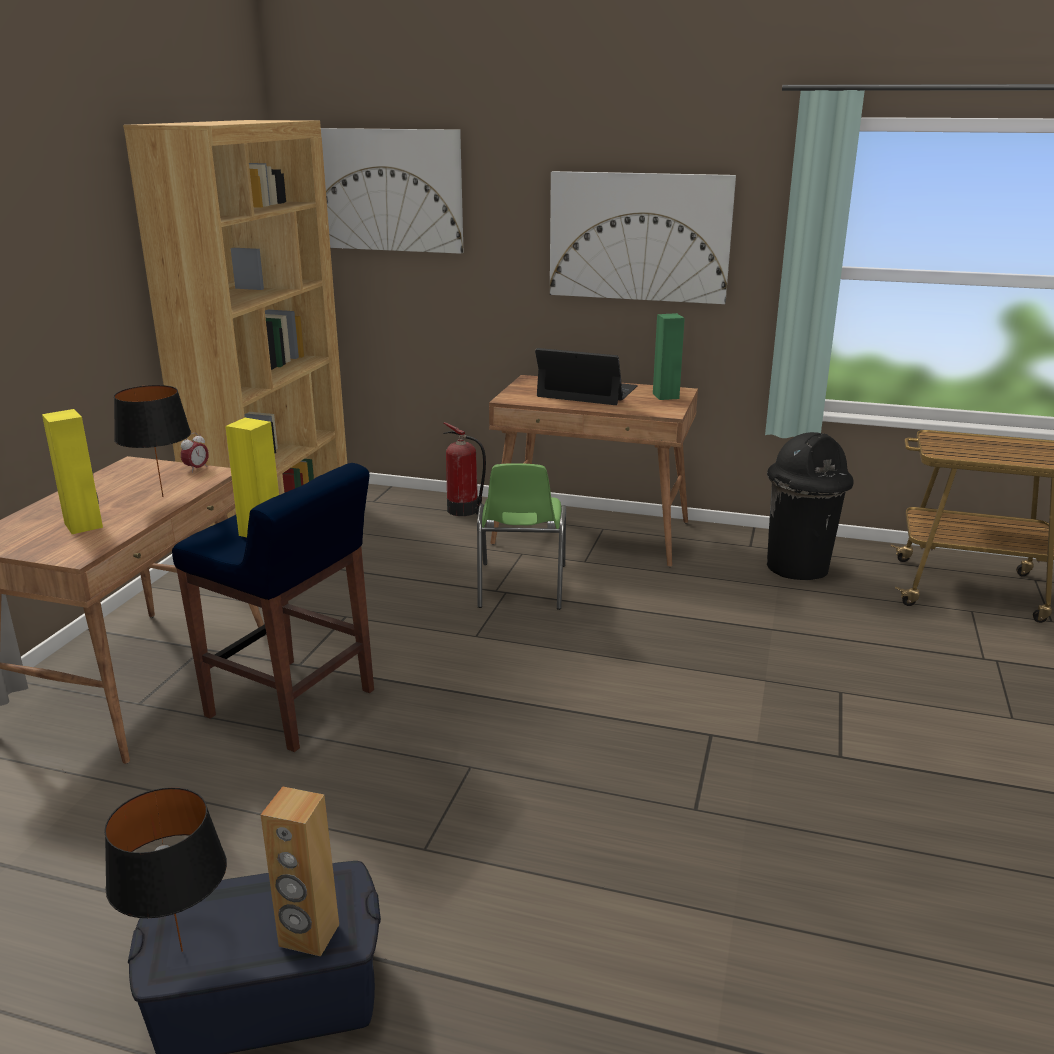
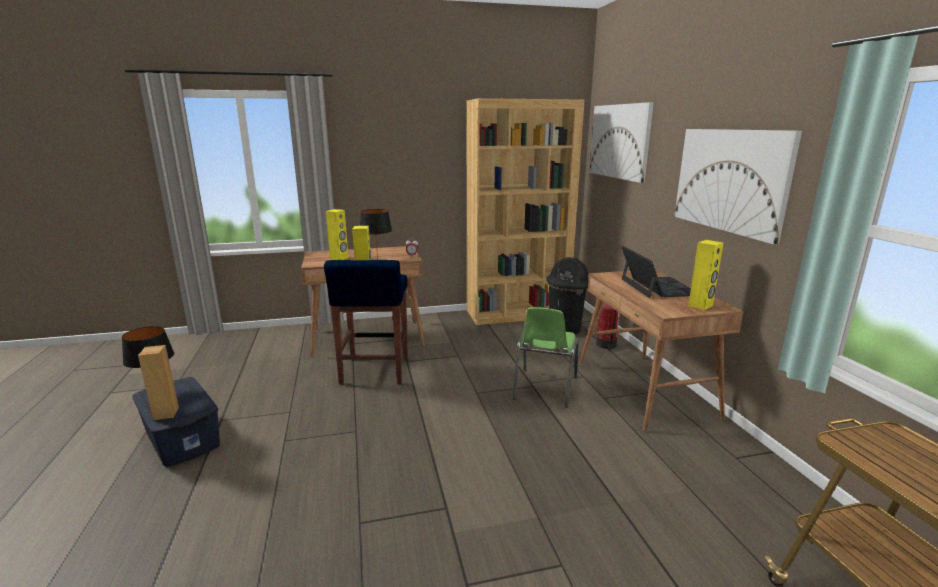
camera: 60 degrees right, 5 degrees down
(520, 587) = (544, 388): green chair -> green chair turned 45 degrees counterclockwise
(666, 396) = (700, 306): green speaker -> yellow speaker
(798, 567) = (739, 492): black trash can -> black trash can (565, 329)

